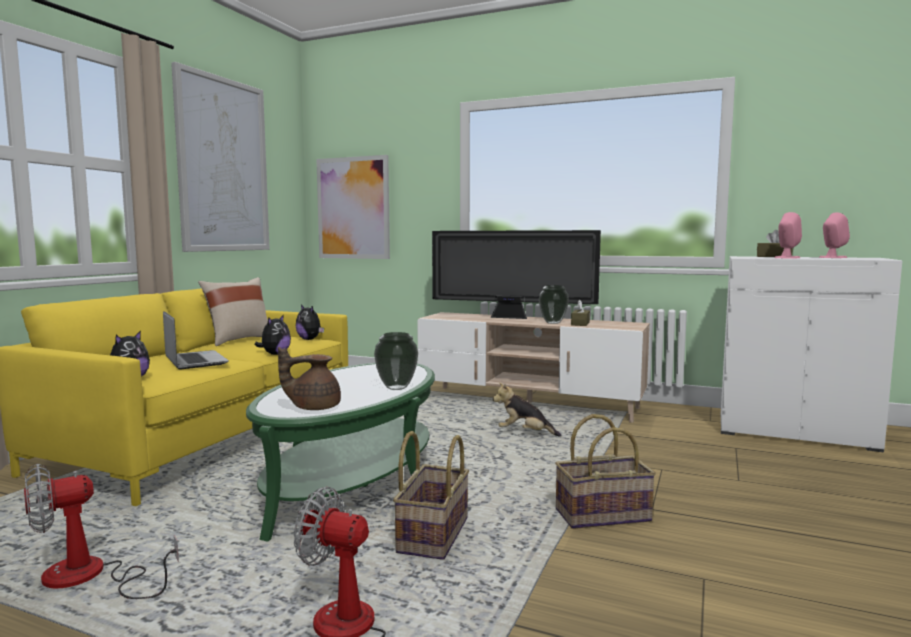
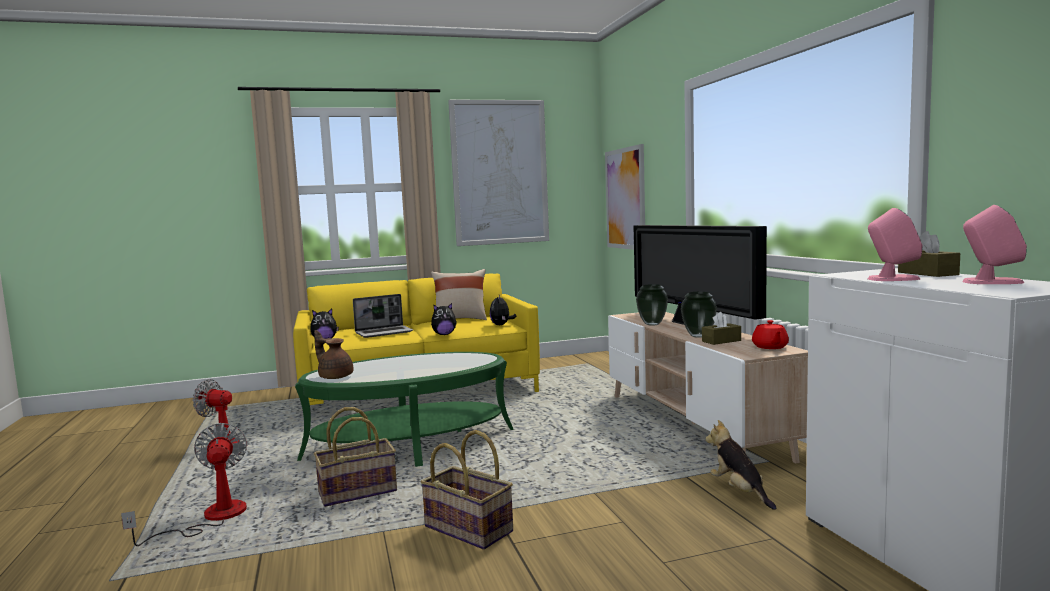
camera: 50 degrees right, 0 degrees up
(194, 361) = (384, 332): laptop -> laptop turned 45 degrees clockwise
(396, 387) = (415, 374): vase -> vase (652, 324)
(524, 433) = (604, 449): plush toy -> plush toy (739, 491)
(621, 323) = (770, 347): none -> red teapot

